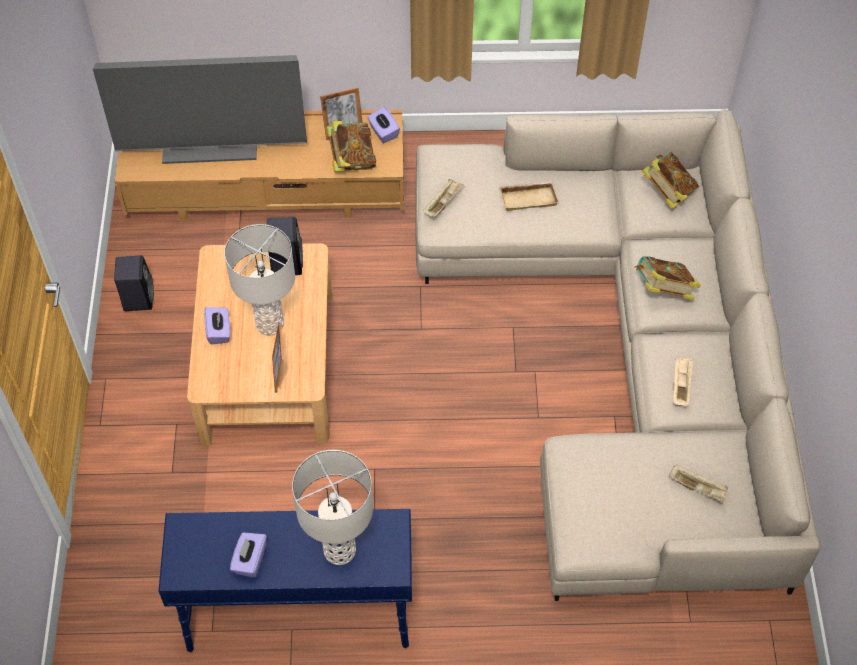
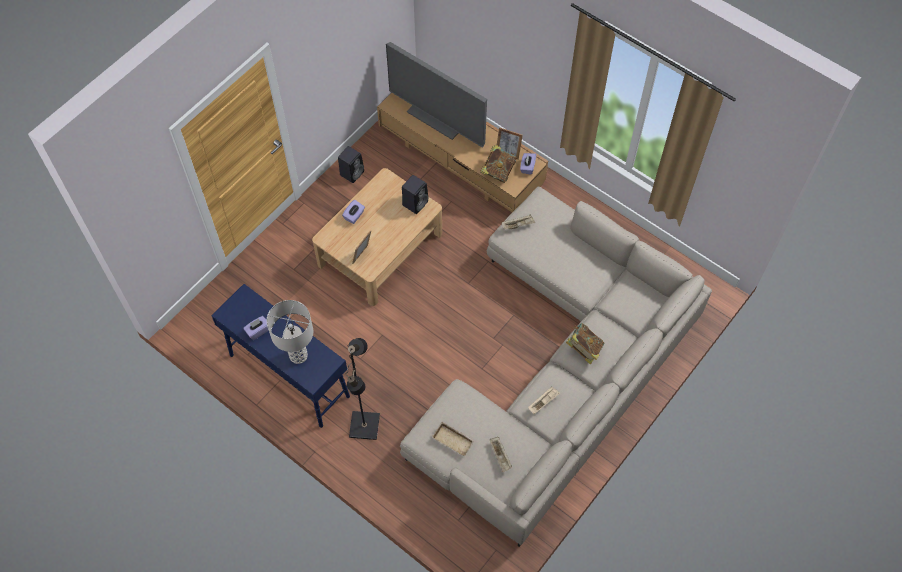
camera: 40 degrees right, 5 degrees up
(270, 324) = (380, 228): white table lamp -> none
(461, 600) = (364, 426): none -> black floor lamp
(529, 198) = (563, 252): beige tray -> beige tray (454, 440)
(667, 192) = (639, 300): book -> none

